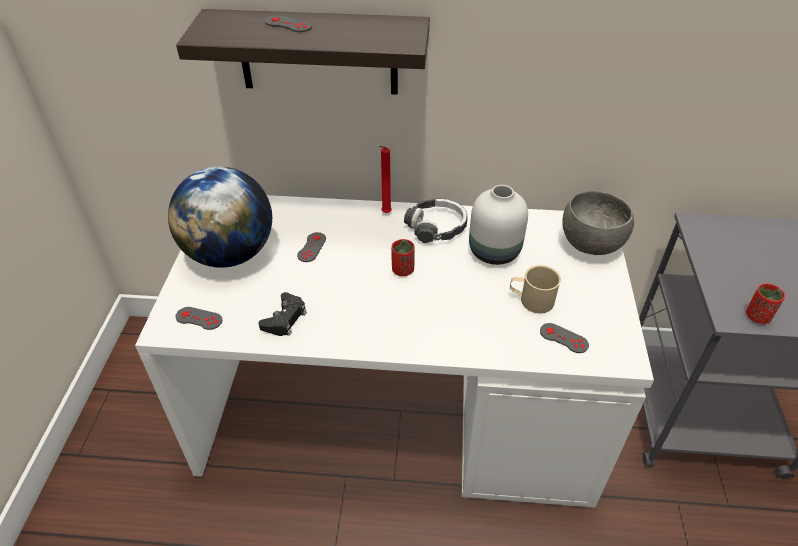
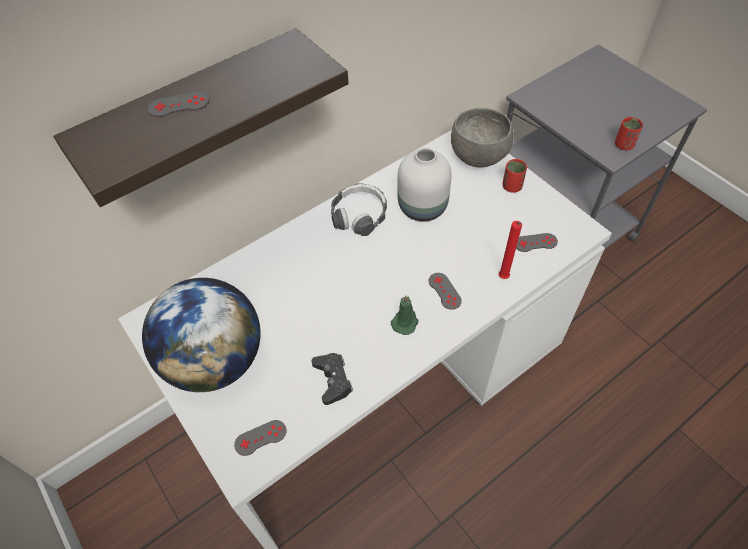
camera: 40 degrees left, 10 degrees up
(311, 247) = (280, 302): grey game controller -> grey game controller (444, 291)
(381, 319) = (405, 322): none -> green candle
(385, 213) = (306, 230): red candle -> red candle (503, 278)
(402, 270) = (375, 270): red cup -> red cup (511, 187)
(531, 300) = (487, 229): beige mug -> none

